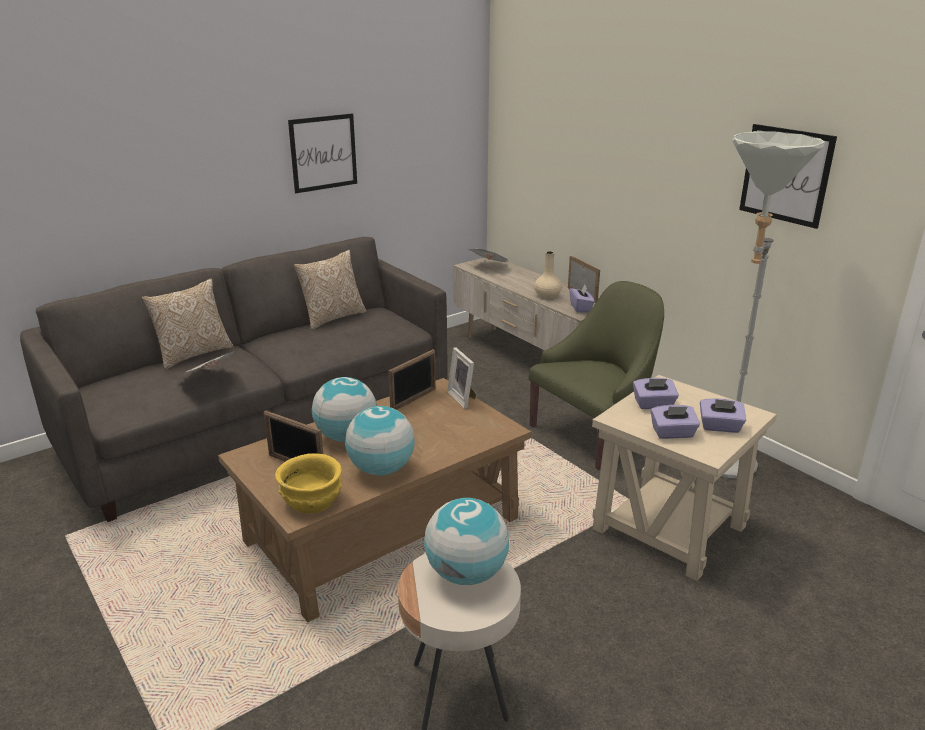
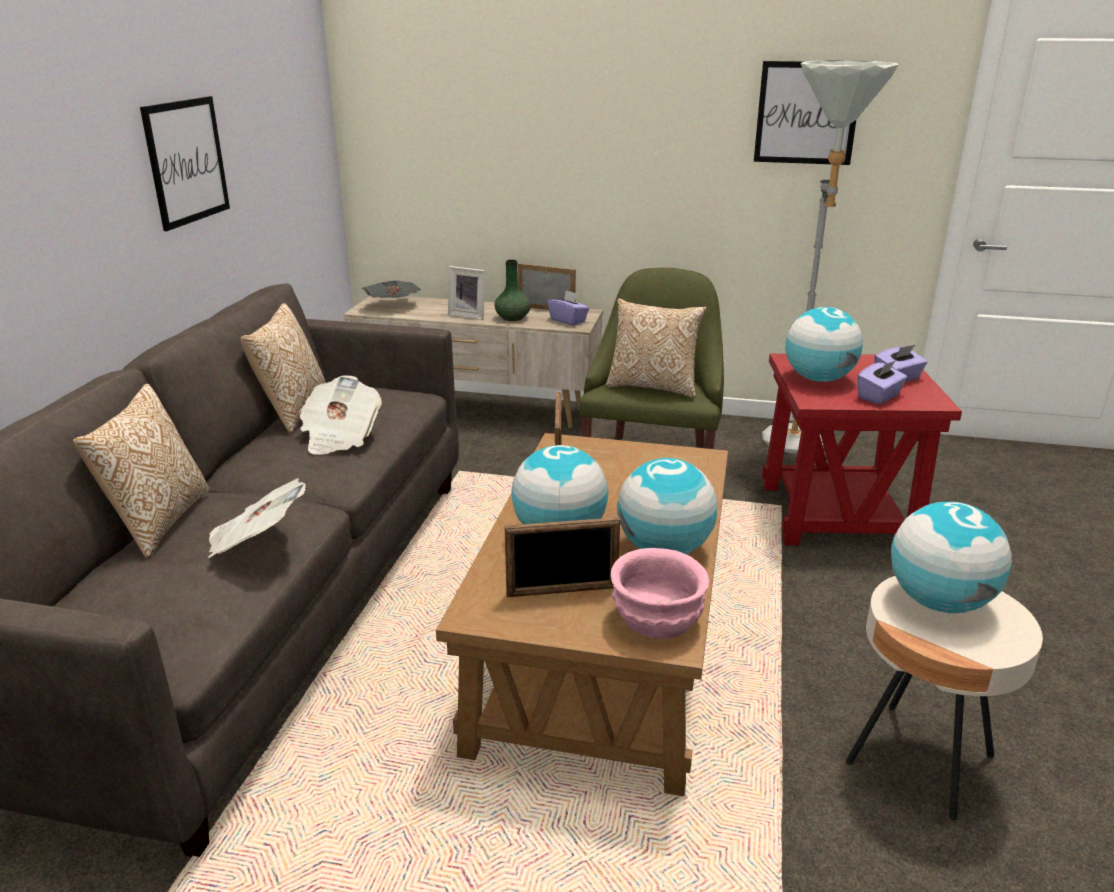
camera: 40 degrees left, 0 degrees up
(312, 500) = (657, 618): yellow bowl -> pink bowl
(327, 340) = (340, 436): none -> newspaper
(463, 398) = (606, 445): picture frame -> picture frame (469, 315)
(548, 295) = (513, 318): beige vase -> green vase
(585, 374) = (653, 386): none -> pillow
(653, 404) = (818, 379): purple tissue box -> globe
(667, 528) = (836, 515): beige side table -> red side table

